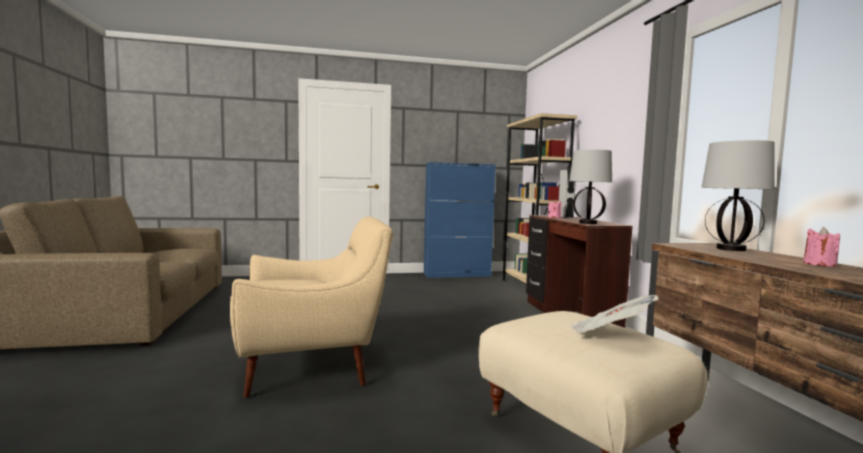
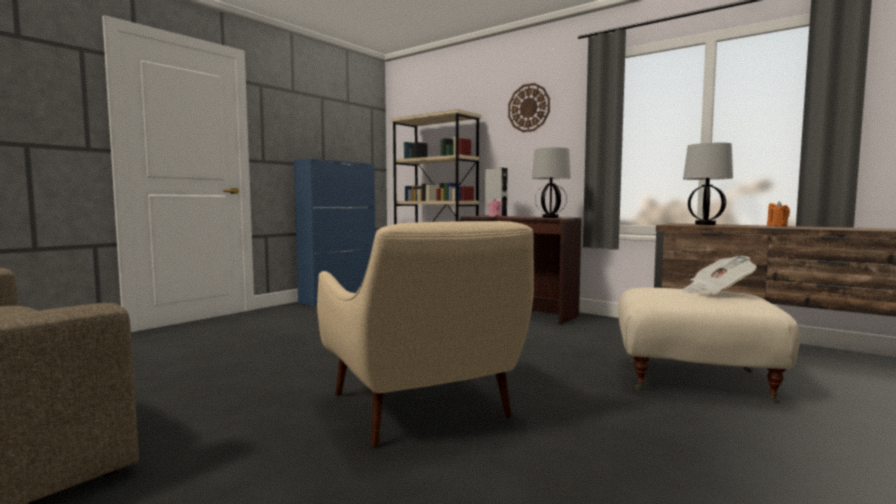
camera: 40 degrees left, 0 degrees up
(315, 366) = (422, 409): beige armchair -> beige armchair turned 120 degrees clockwise
(611, 105) = (529, 108): none -> wall clock
(819, 264) = (777, 226): pink candle -> orange candle

